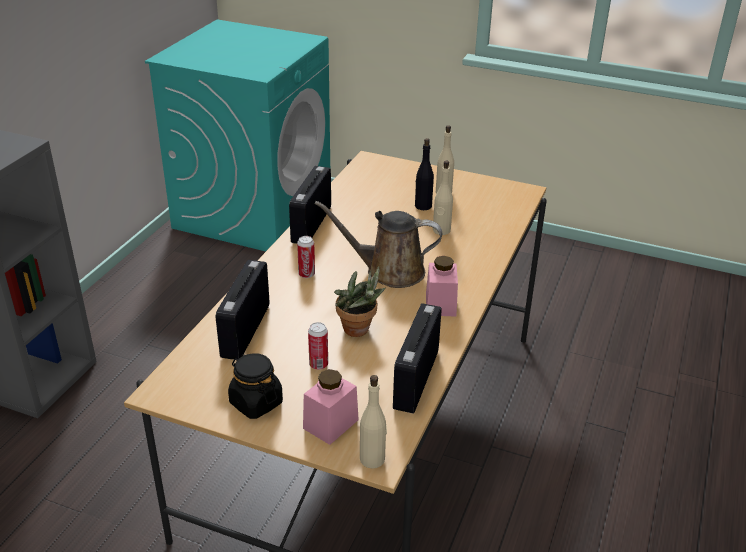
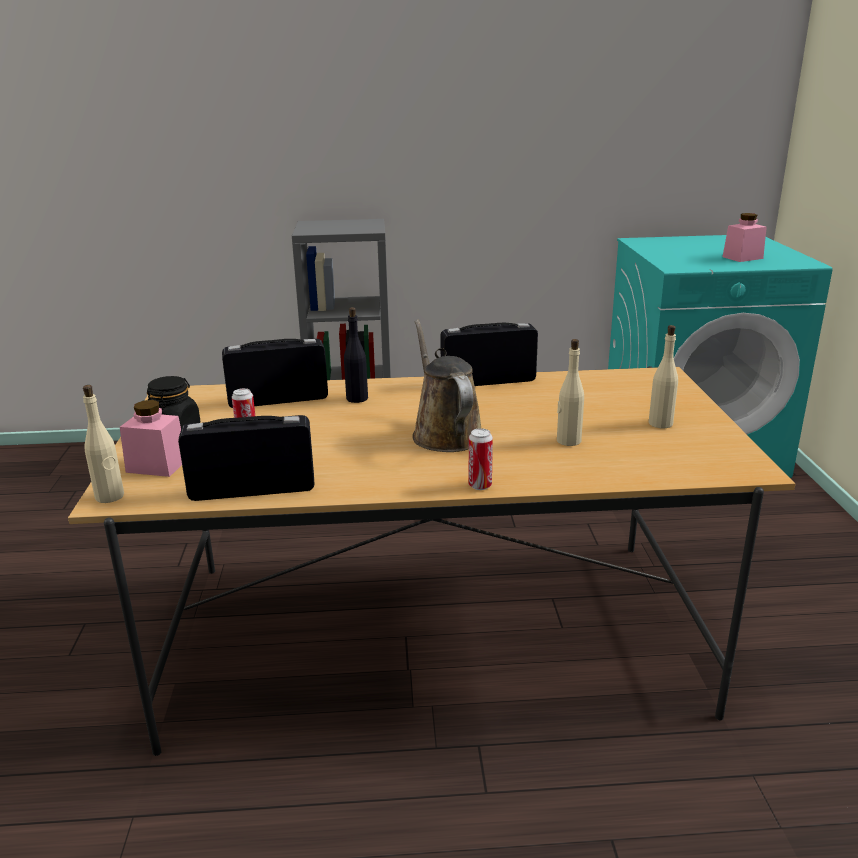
camera: 65 degrees right, 10 degrees down
(306, 274) = (395, 400): can -> can (480, 486)
(359, 331) = (318, 444): potted plant -> none
(423, 206) = (608, 420): black bottle -> black bottle (357, 398)
(440, 304) = (408, 473): pink jar -> pink jar (742, 258)

